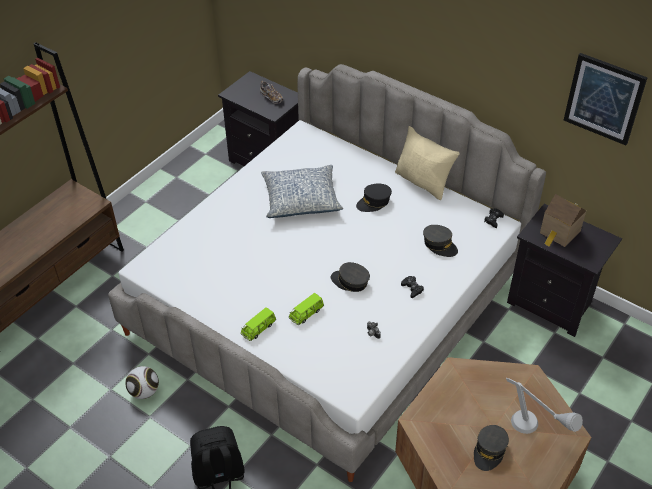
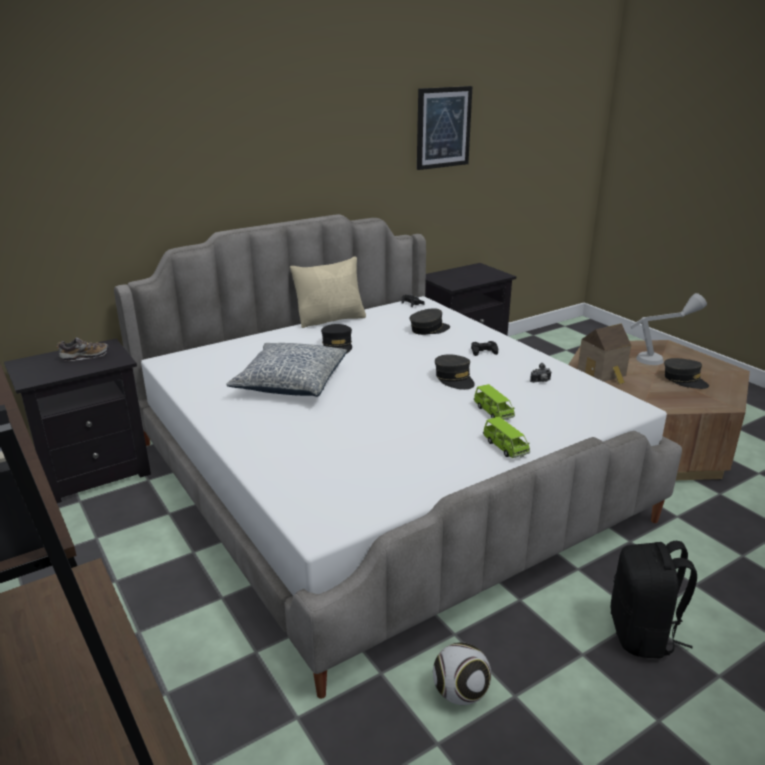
camera: 70 degrees left, 20 degrees down
(350, 281) = (454, 379): grey cap -> grey cap turned 75 degrees counterclockwise
(559, 233) = (460, 277): toy house -> toy house (603, 373)

